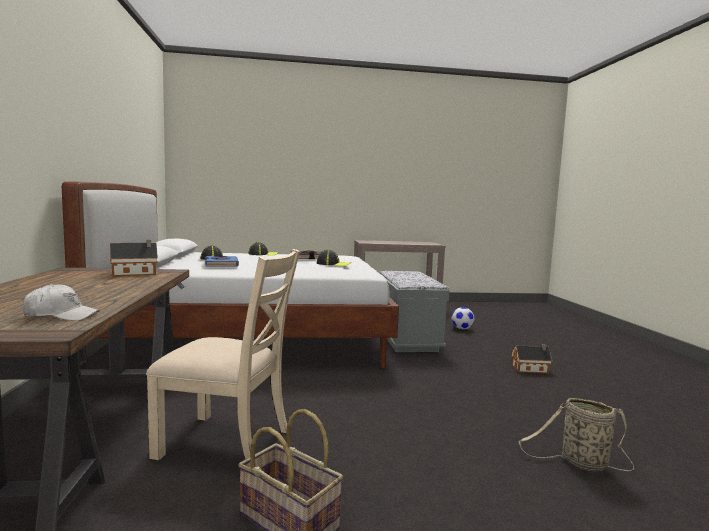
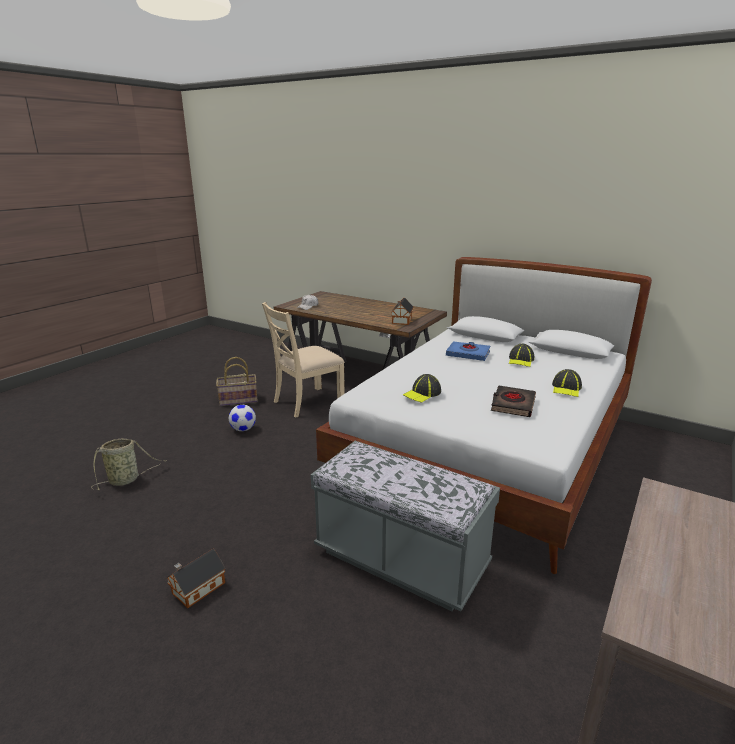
camera: 130 degrees right, 15 degrees up
(462, 329) = (389, 673): football -> football (243, 429)

